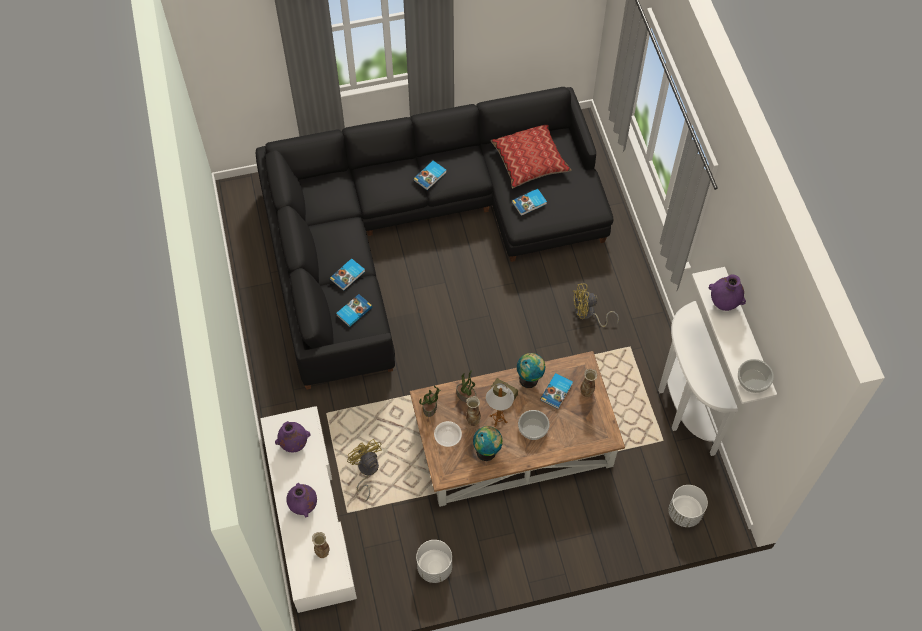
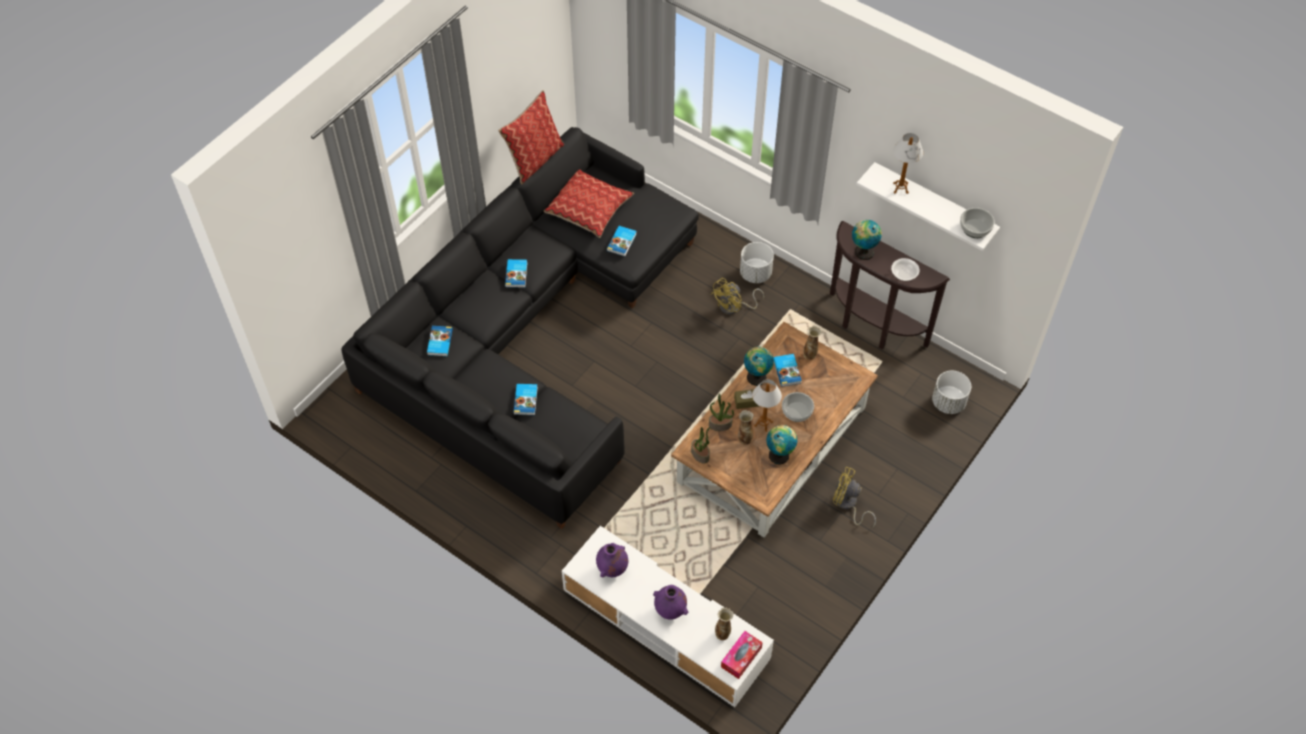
camera: 40 degrees left, 5 degrees down
(318, 580) = (741, 657): none -> tissue box
(353, 311) = (560, 425): book -> book (439, 342)
(366, 471) = (678, 555): yellow fan -> yellow fan (848, 505)
(434, 567) = (806, 586): white planter -> white planter (755, 274)
(448, 437) = (738, 467): bowl -> bowl (904, 274)
(511, 94) = (534, 159): none -> pillow
(681, 407) = (872, 327): white console table -> brown console table
(686, 337) = (863, 251): none -> globe
(724, 303) = (900, 188): purple vase -> table lamp

